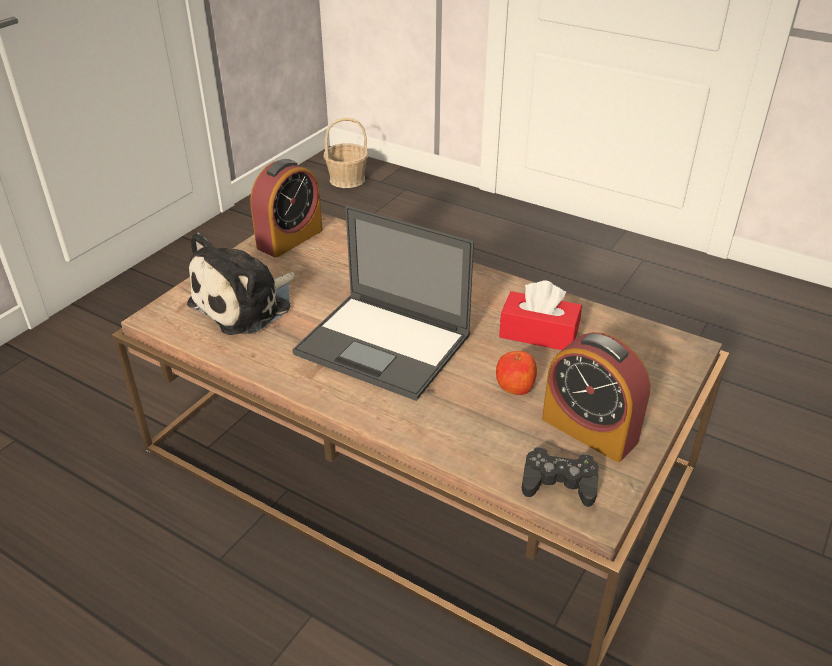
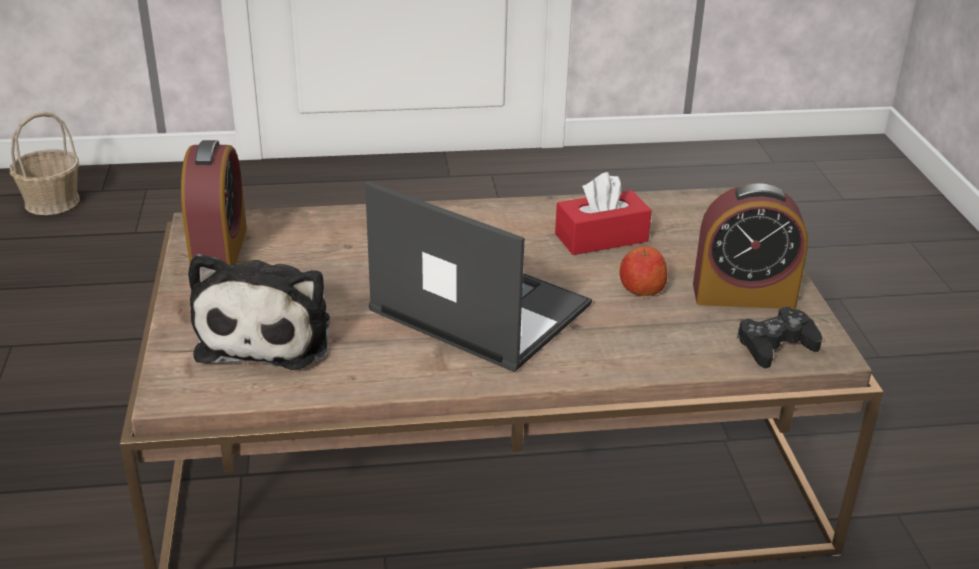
camera: 40 degrees left, 5 degrees down
(385, 345) = (477, 307): laptop -> laptop turned 135 degrees counterclockwise

